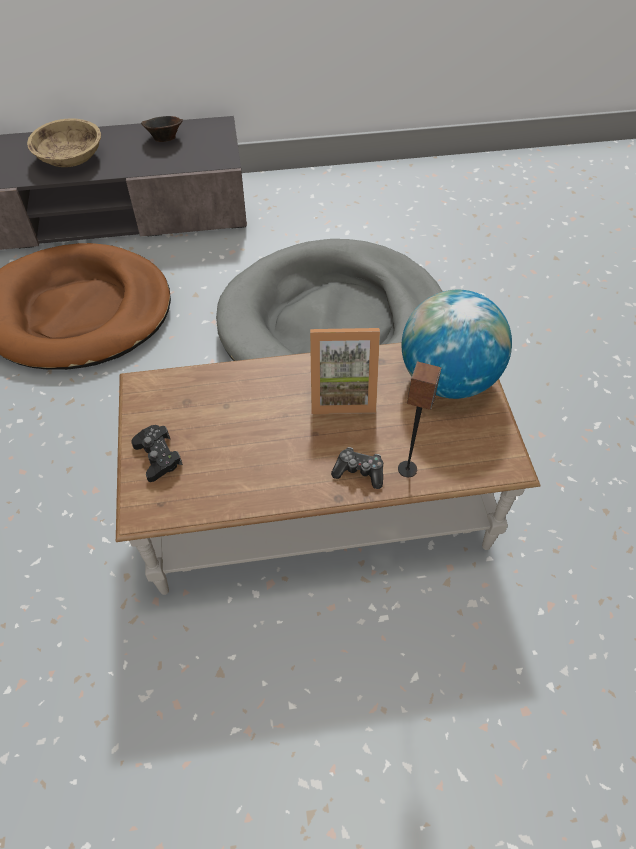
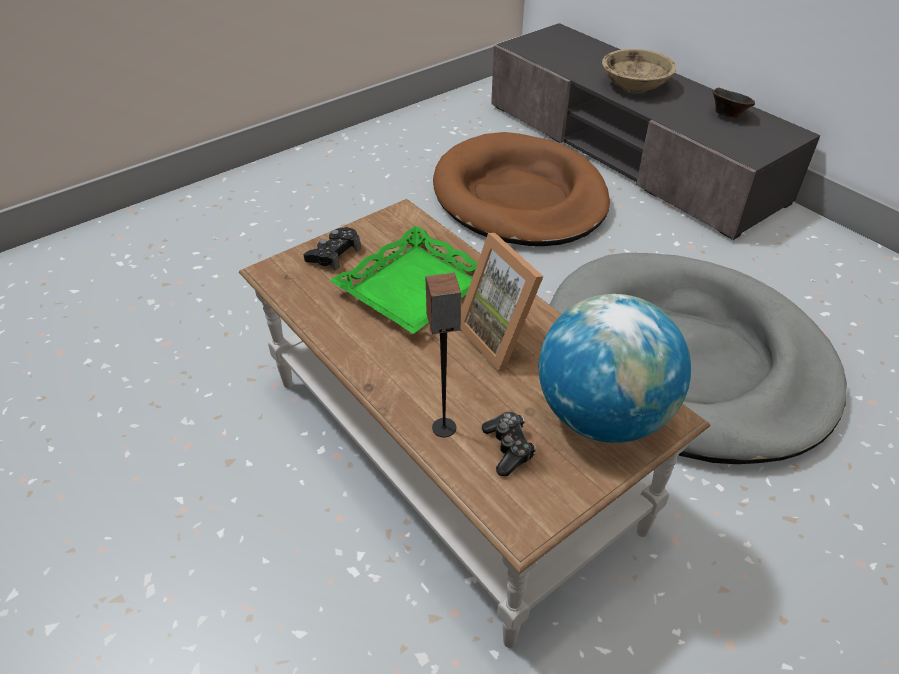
camera: 60 degrees right, 10 degrees down
(248, 420) = (415, 288): none -> green tray
(359, 471) = (412, 390): game controller -> game controller (508, 448)

